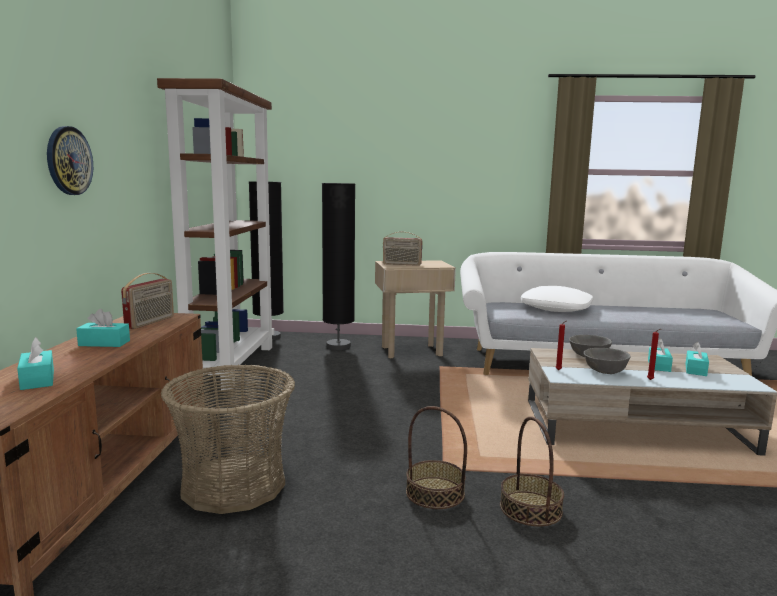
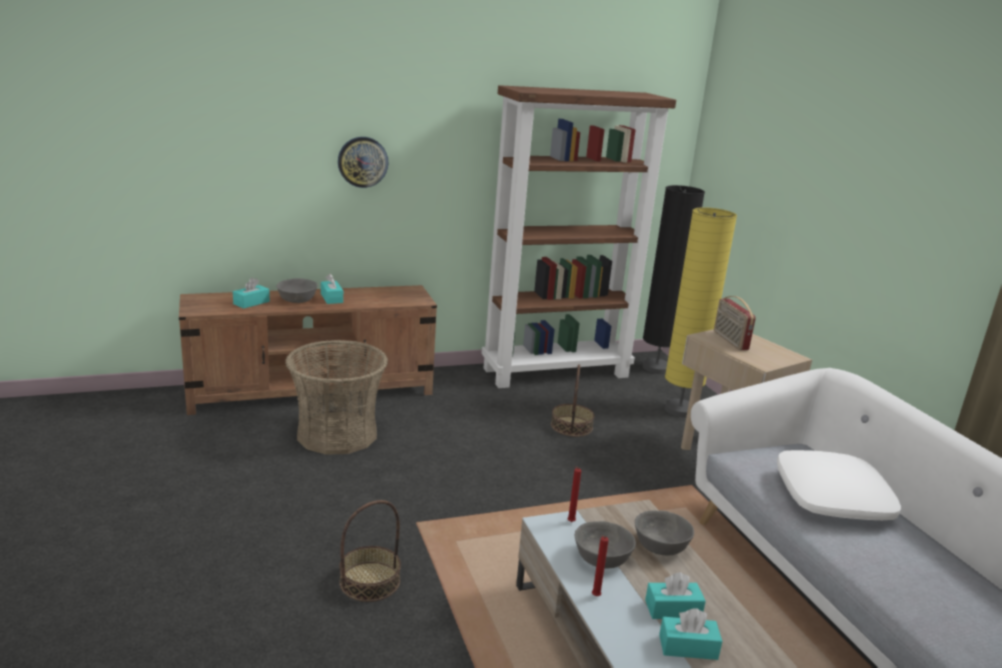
camera: 65 degrees right, 10 degrees up
(78, 357) = (297, 300): none -> grey bowl
(150, 322) = (394, 297): radio -> none
(338, 346) = (679, 410): black floor lamp -> yellow floor lamp
(435, 493) = (371, 524): basket -> basket (571, 426)

